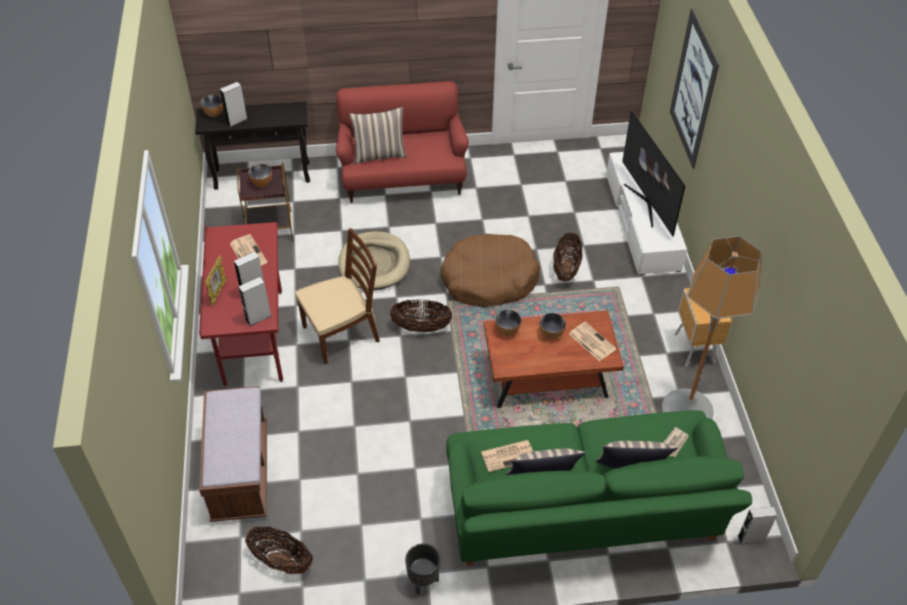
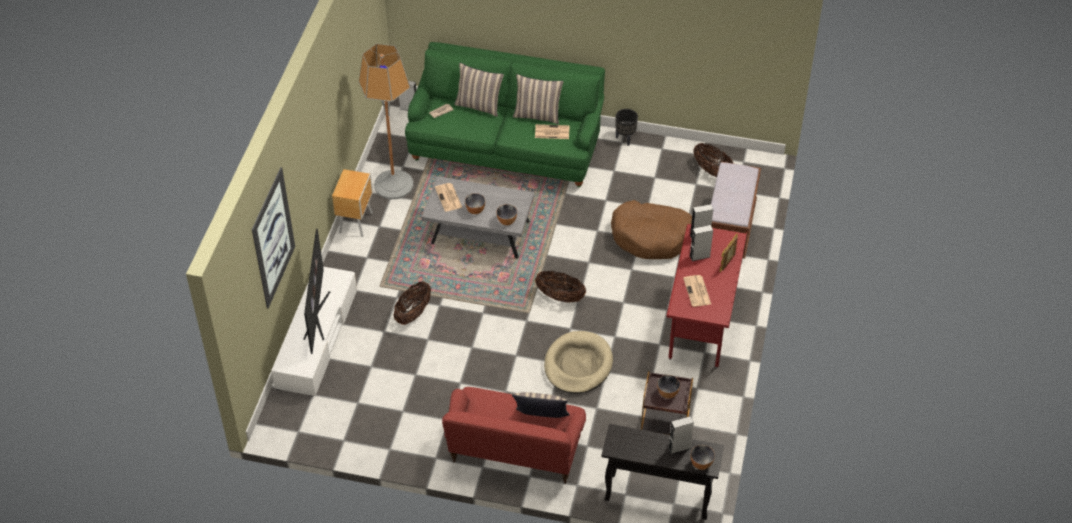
camera: 160 degrees left, 0 degrees up
(341, 333) = (627, 309): brown chair -> none
(489, 279) = (484, 322): brown dog bed -> brown dog bed (652, 237)
(547, 377) = (480, 233): brown coffee table -> grey coffee table

